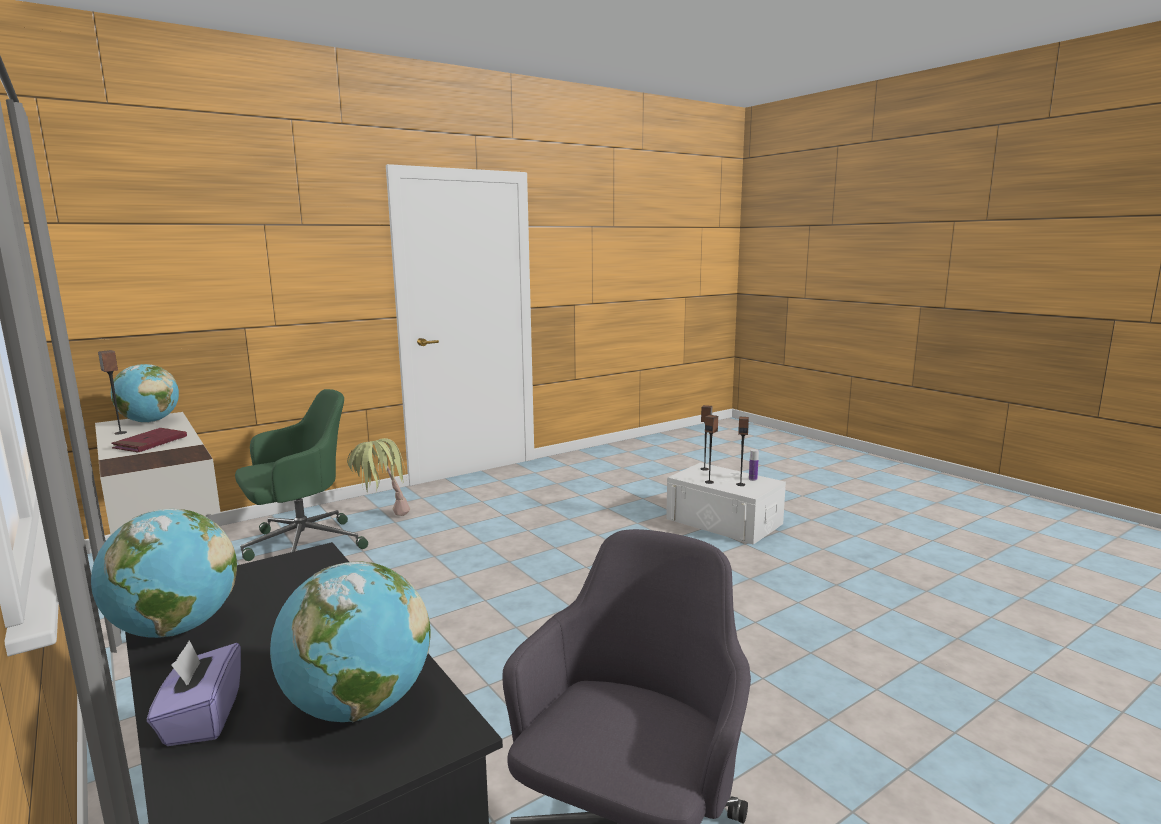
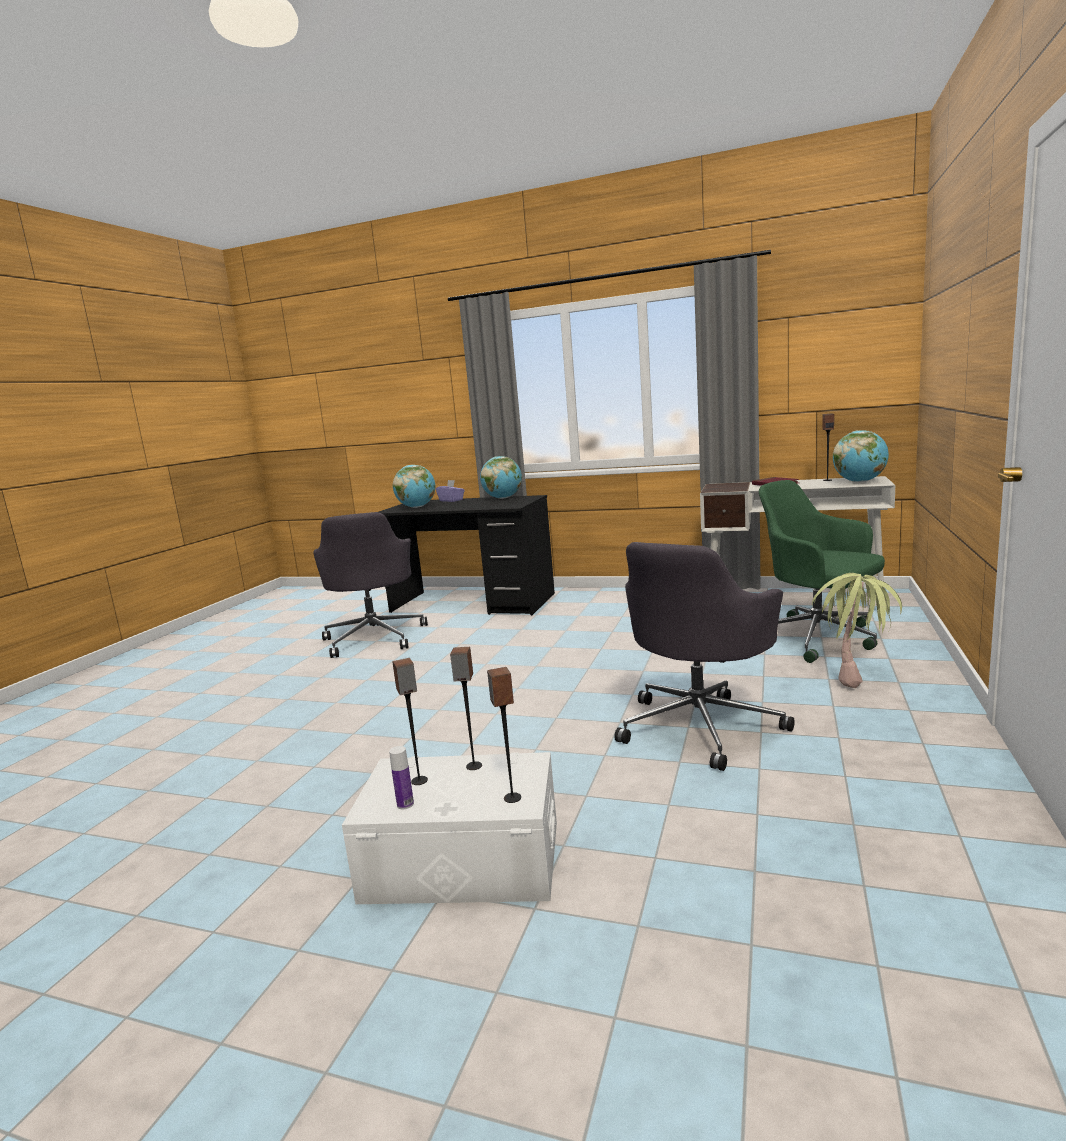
camera: 145 degrees right, 0 degrees up
(301, 546) = (817, 638): green office chair -> green office chair turned 120 degrees clockwise
(521, 528) = (701, 726): none -> grey office chair

